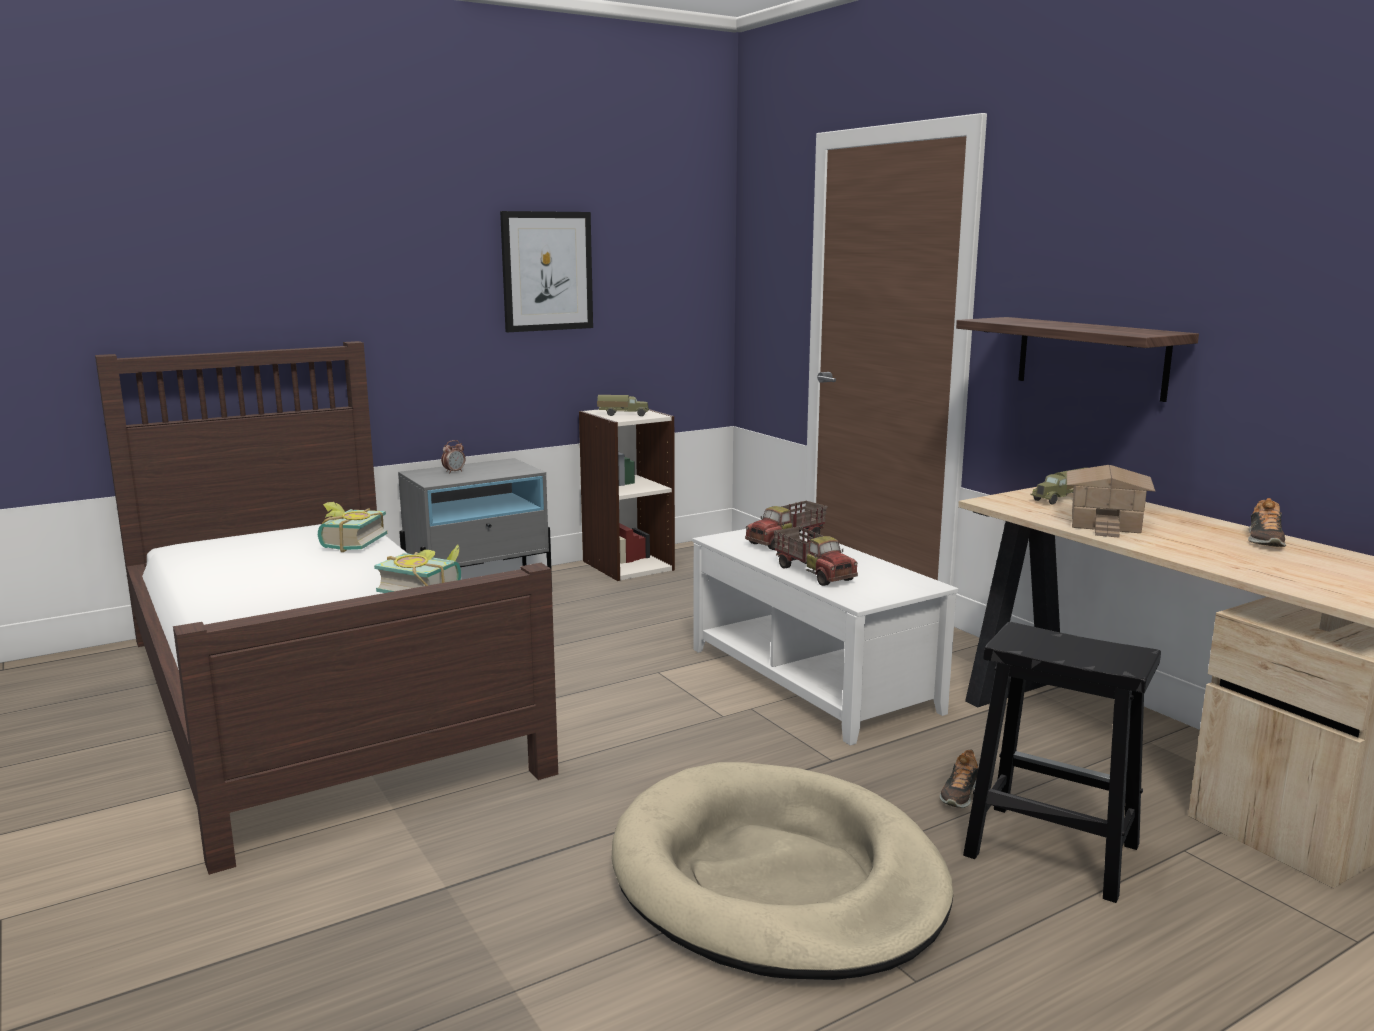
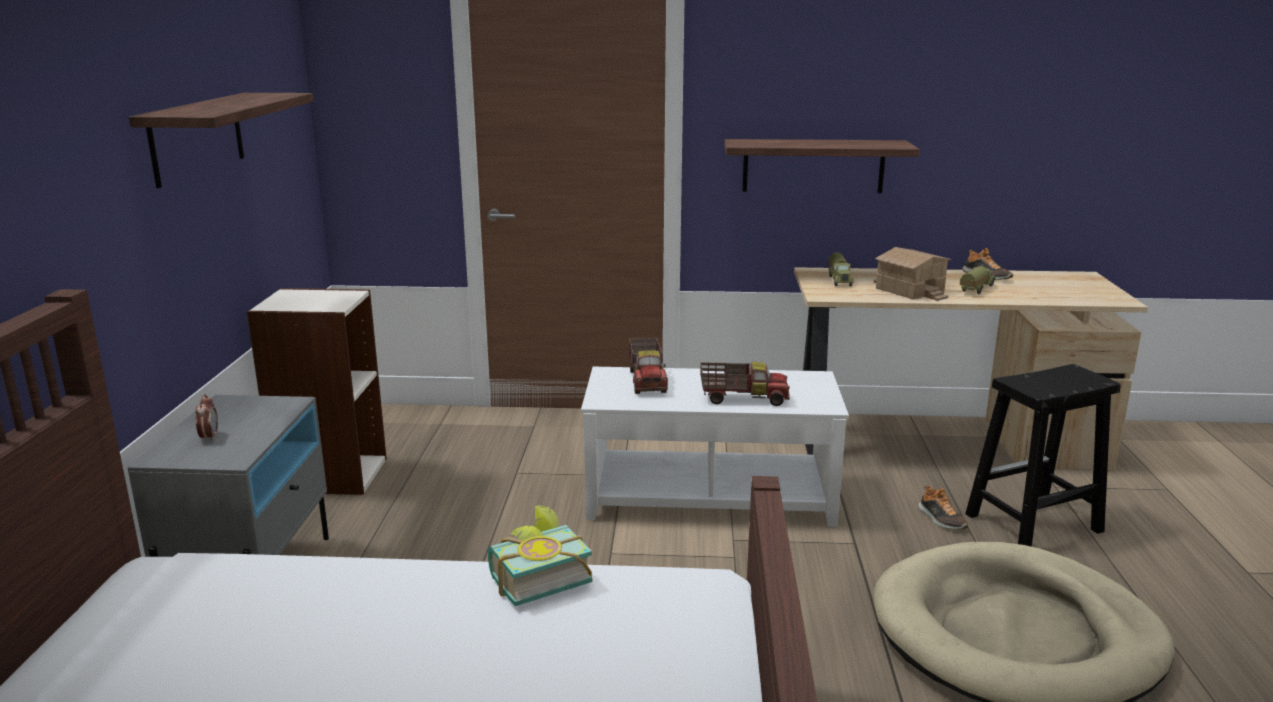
camera: 55 degrees left, 5 degrees up
(348, 543) = (265, 585): book -> none
(547, 271) = (197, 137): picture -> shelf
(623, 414) = (315, 302): toy truck -> toy truck (975, 289)

